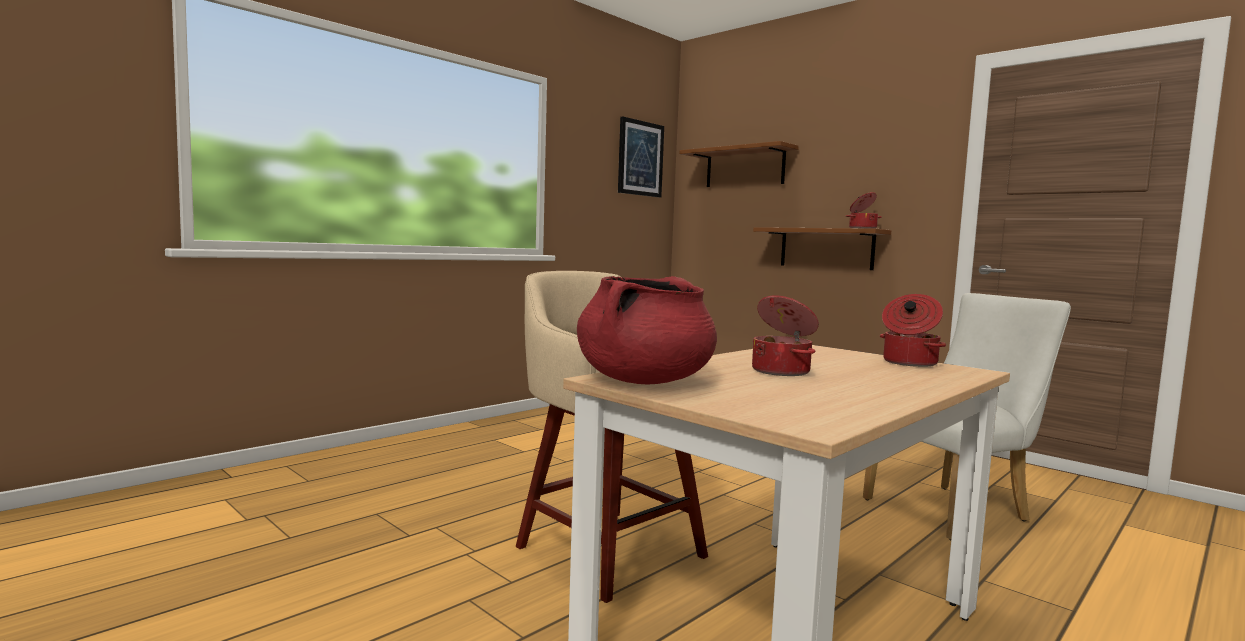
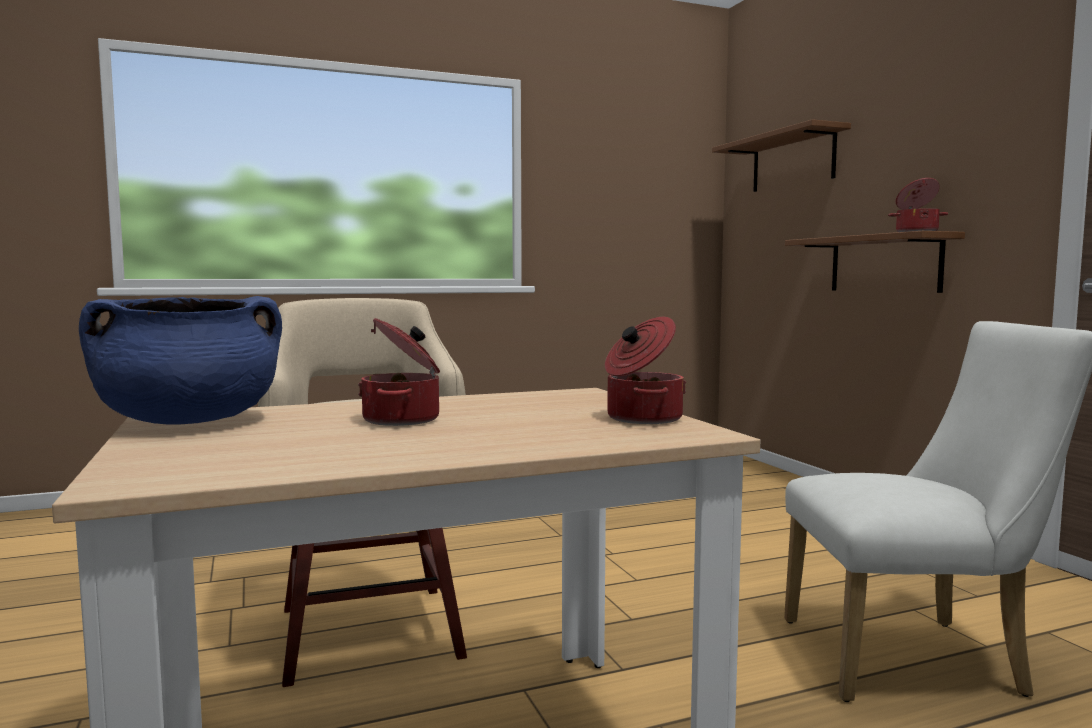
camera: 25 degrees right, 0 degrees up
(640, 158) = (664, 163): picture -> none
(645, 381) = (190, 421): red cooking pot -> blue cooking pot

